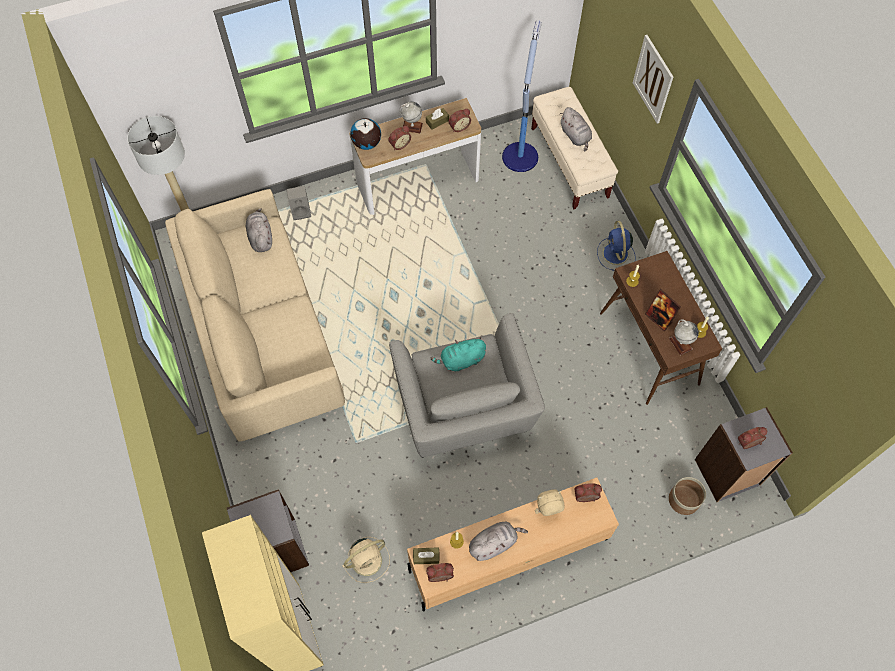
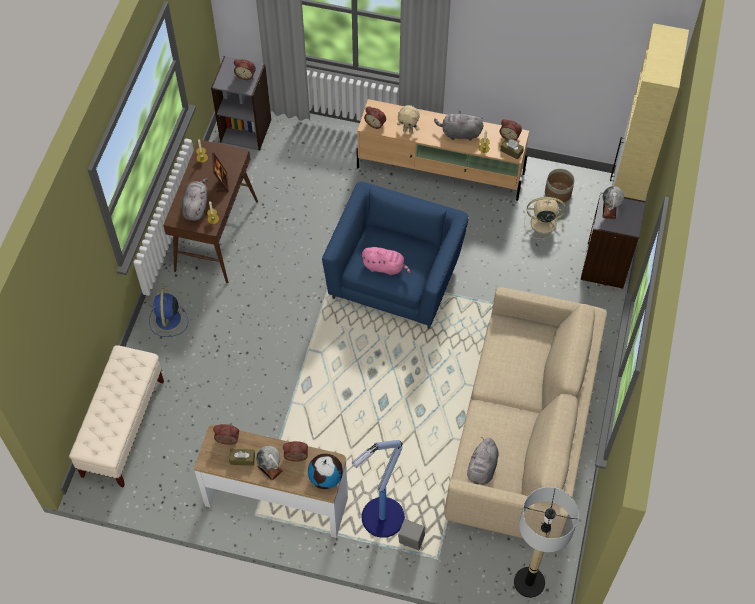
camera: 145 degrees left, 5 degrees down
(461, 360) = (385, 267): turquoise plush toy -> pink plush toy
(464, 409) = (396, 278): grey armchair -> blue armchair
(520, 155) = (159, 465): floor lamp -> floor lamp (381, 518)
(575, 136) = (117, 398): grey plush toy -> grey plush toy (196, 206)
(615, 254) = (168, 320): blue fan -> blue fan turned 150 degrees clockwise
(653, 79) = (80, 258): picture -> none
(680, 343) = (224, 158): globe -> globe (609, 210)
(684, 500) = (291, 133): planter -> planter (557, 193)

